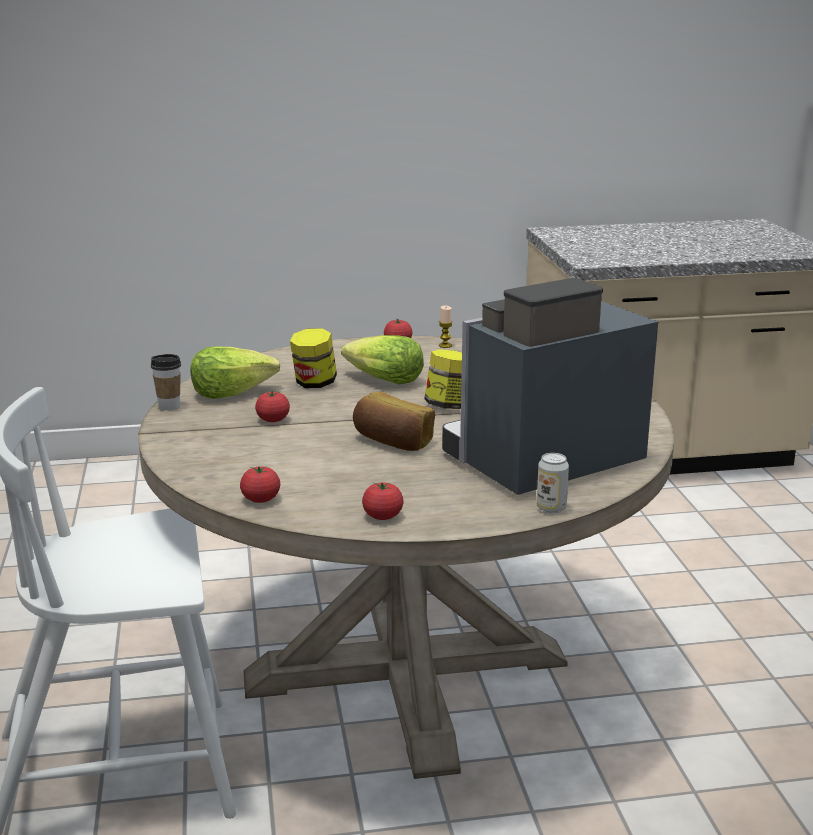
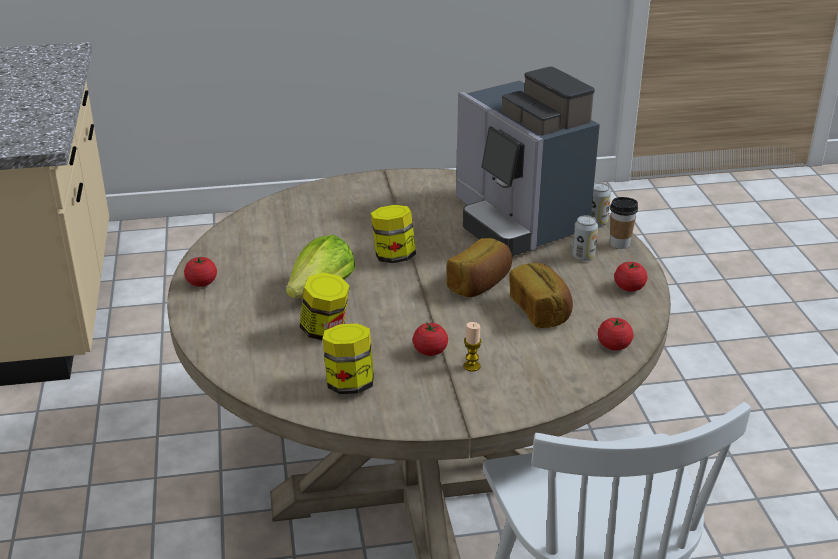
camera: 90 degrees left, 10 degrees up
(169, 406) = (390, 425): cup -> cup (620, 244)
(231, 393) = (349, 384): lettuce -> jar
(336, 467) = (540, 311): none -> bread
(445, 345) = (217, 255): candle -> candle (472, 366)
(457, 495) = (583, 257): none -> can

